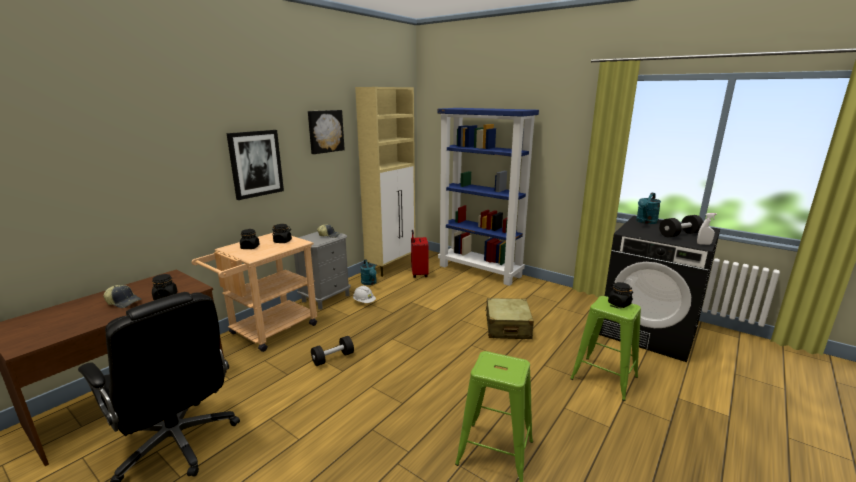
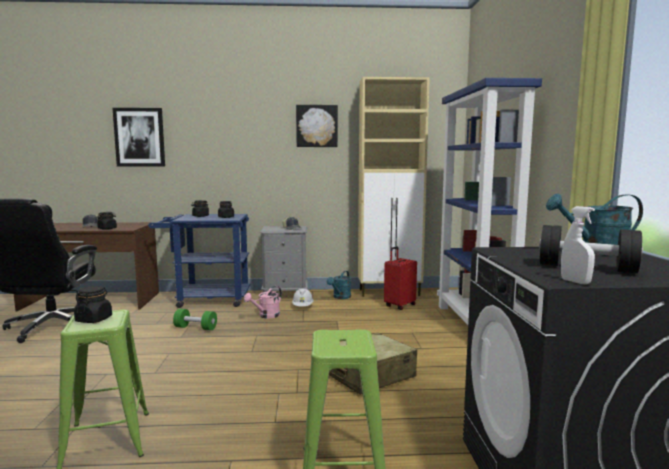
camera: 50 degrees right, 10 degrees down
(256, 164) = (235, 149): picture -> picture (139, 137)
(267, 332) = (206, 299): beige cart -> blue cart
(333, 358) = (195, 328): black dumbbell -> green dumbbell
(358, 321) = (266, 316): none -> pink watering can
(619, 304) = (354, 341): black jar -> black jar (94, 319)

